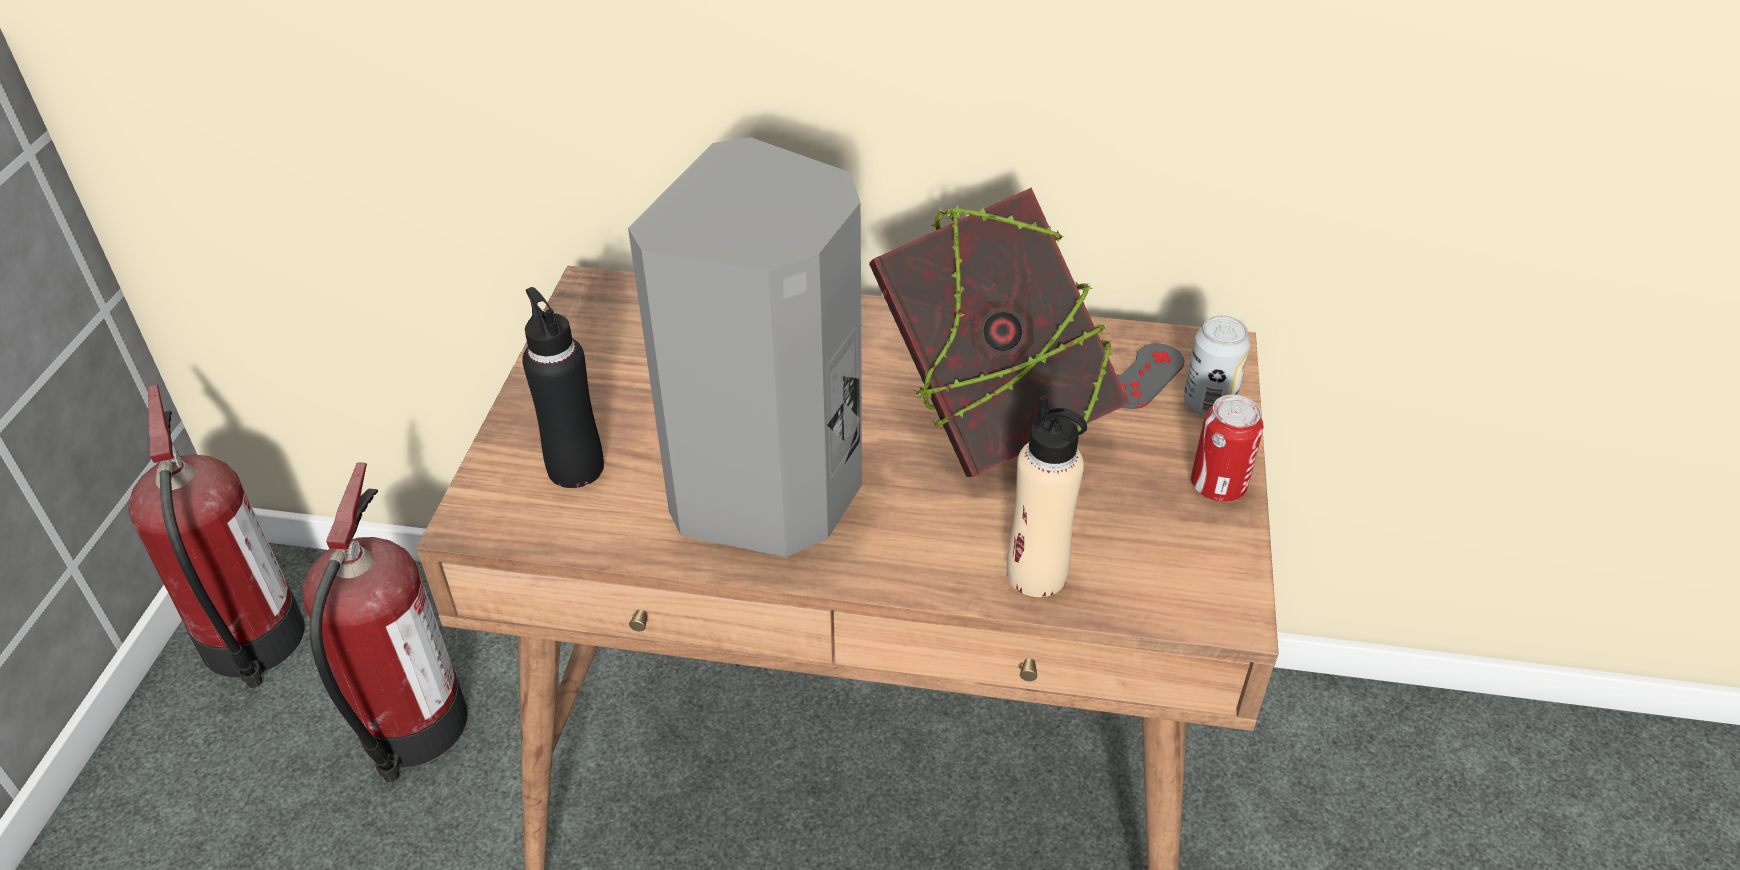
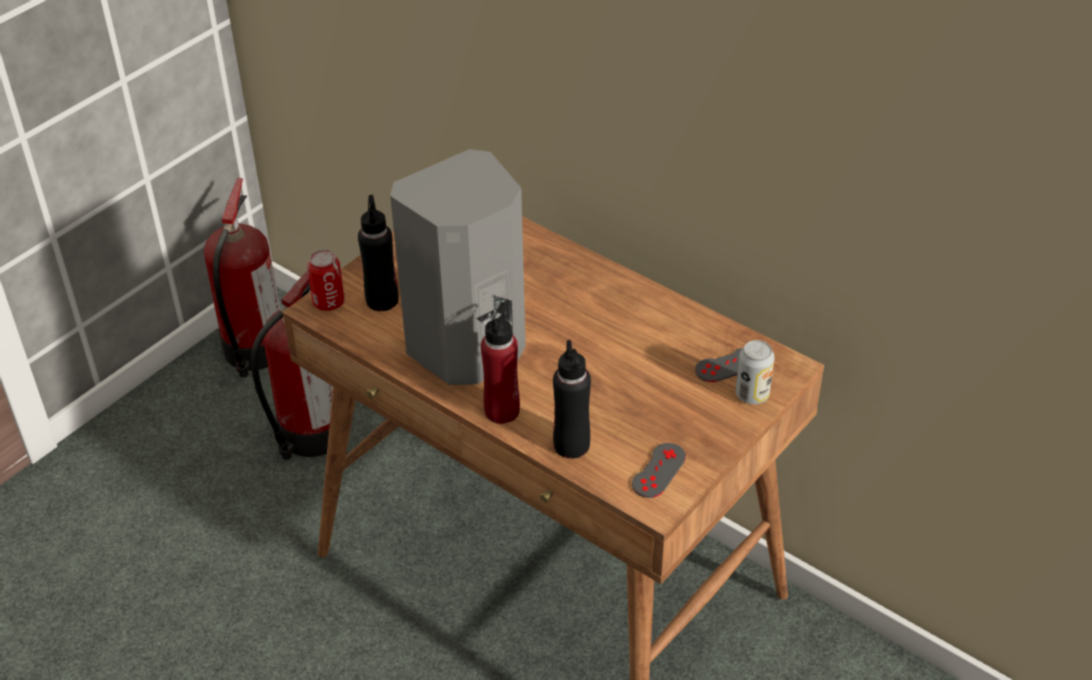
camera: 30 degrees right, 0 degrees up
(893, 564) = (502, 410): none -> red bottle
(991, 420) = (617, 356): book -> none
(1037, 574) = (571, 445): beige bottle -> black bottle
(1187, 559) = (658, 470): none -> grey game controller
(1218, 486) = (713, 440): can -> can (329, 302)

